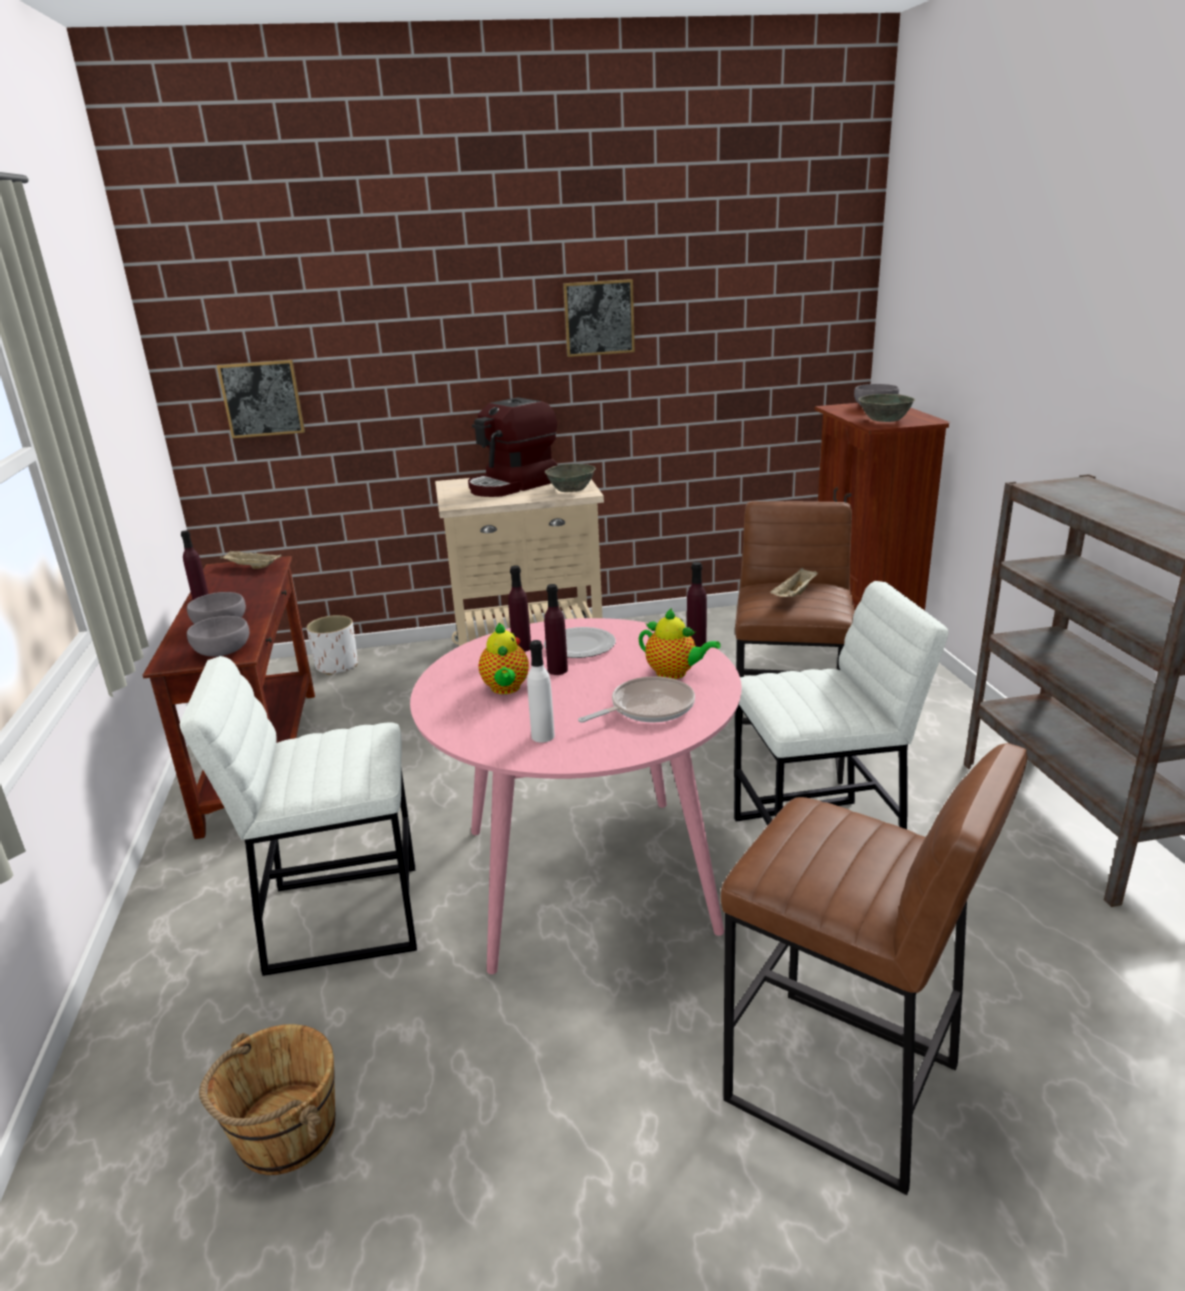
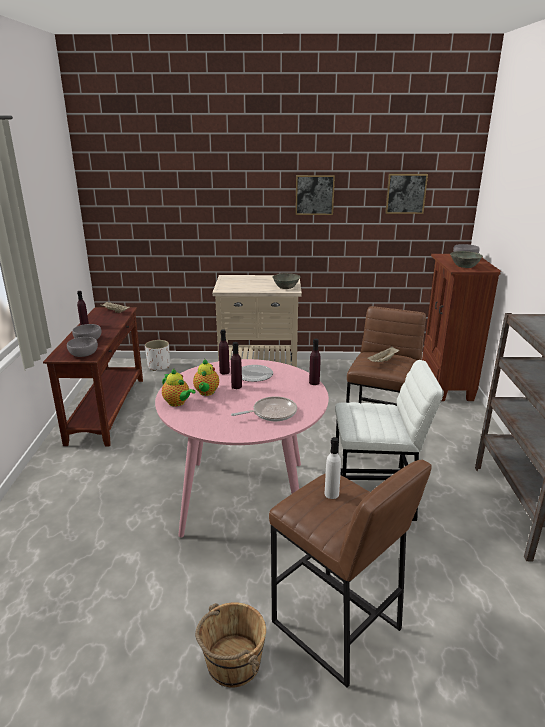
camera: 10 degrees right, 0 degrees up
(262, 398) = (134, 224): picture -> picture (406, 193)
(284, 1133) = (59, 594): brown bucket -> brown bucket (232, 663)
(339, 918) = (117, 496): white chair -> none
(513, 485) = (257, 281): coffee machine -> none
(543, 736) = (212, 420): white bottle -> white bottle (331, 494)
(674, 673) = (295, 396): teapot -> teapot (178, 403)

